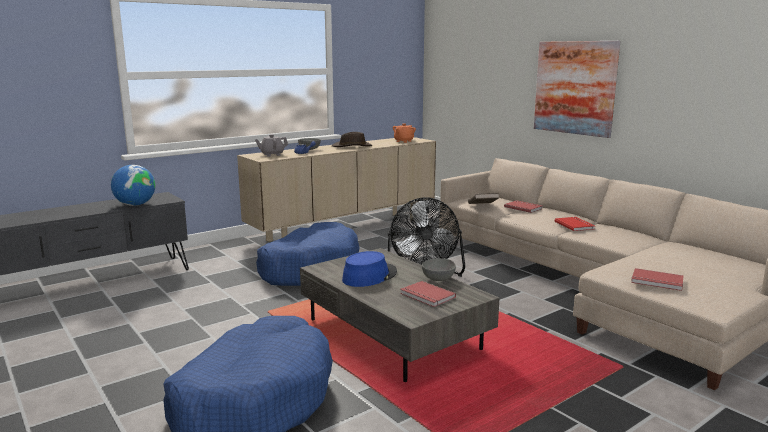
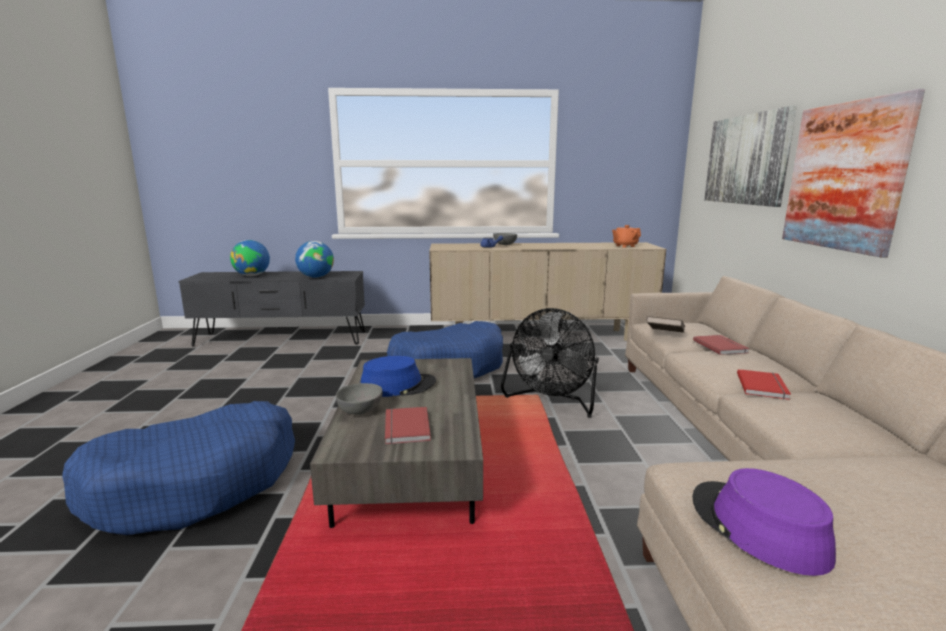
camera: 35 degrees right, 0 degrees up
(50, 214) = (252, 276): none -> globe
(272, 155) = (458, 246): grey teapot -> none
(352, 146) = (554, 246): brown hat -> none
(439, 279) = (459, 411): grey bowl -> grey bowl (361, 411)
(491, 71) = (746, 160): none -> picture
(657, 282) = (757, 527): red book -> purple hat

